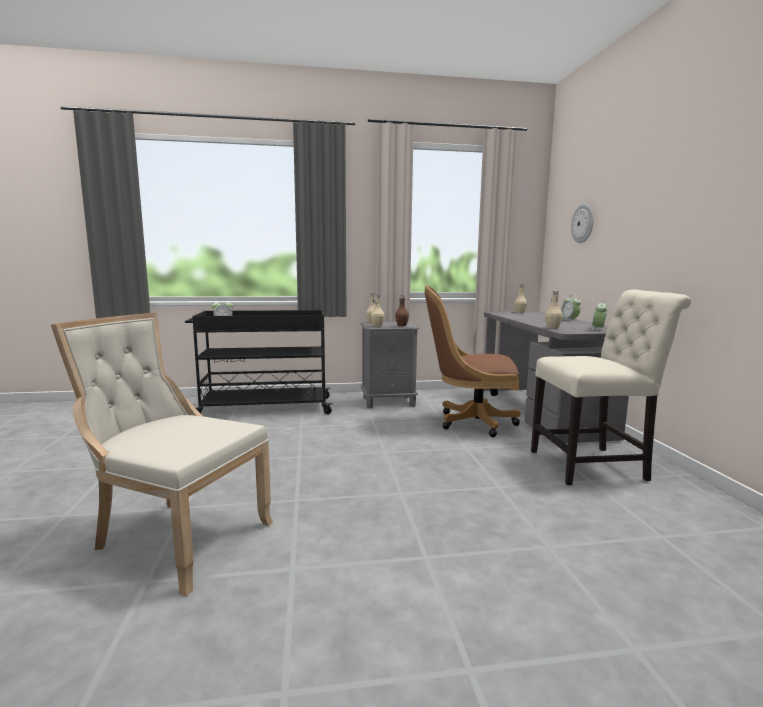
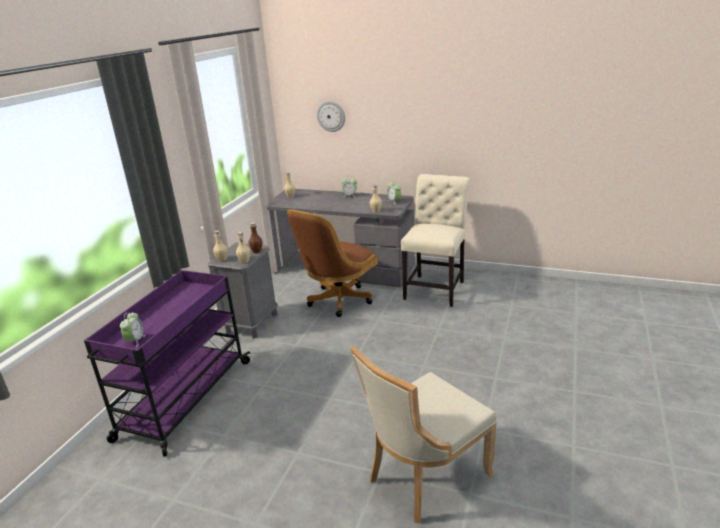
camera: 60 degrees left, 15 degrees up
(264, 408) = (184, 400): black cart -> purple cart

